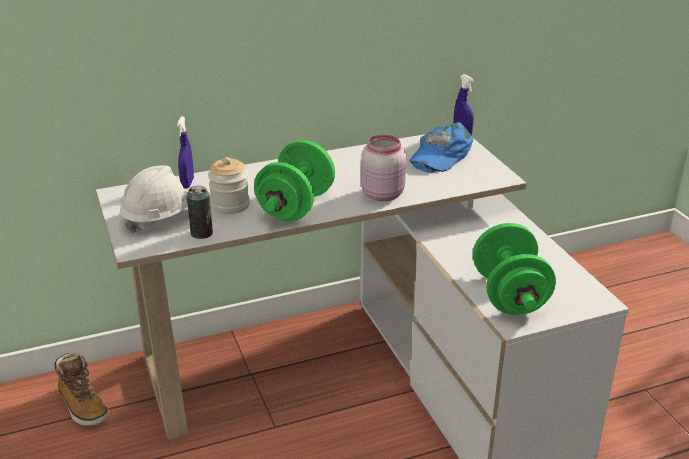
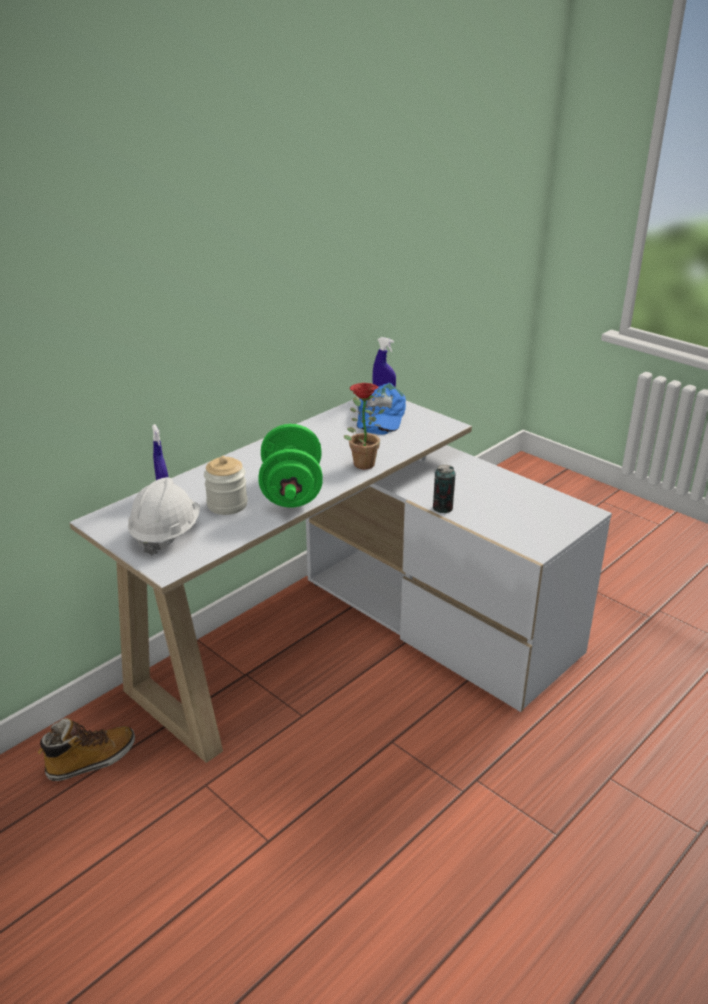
camera: 25 degrees left, 0 degrees up
(83, 406) = (91, 760): boot -> boot turned 60 degrees counterclockwise
(201, 233) = (223, 538): can -> can (442, 508)
(383, 194) = (361, 462): pink jar -> potted plant
(509, 295) = (516, 526): green dumbbell -> none

